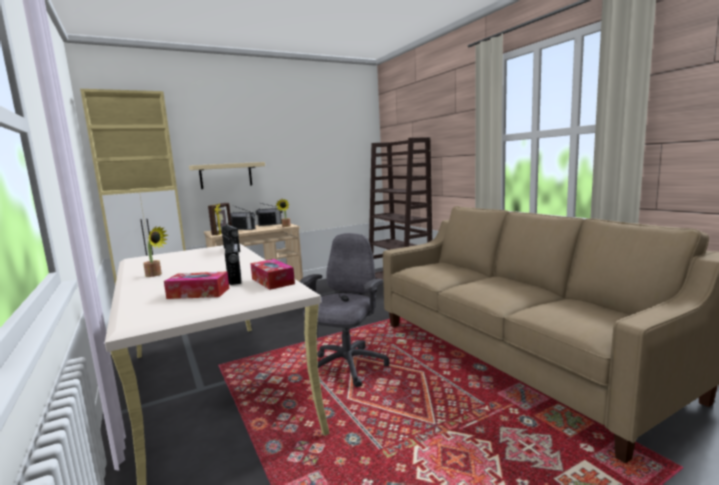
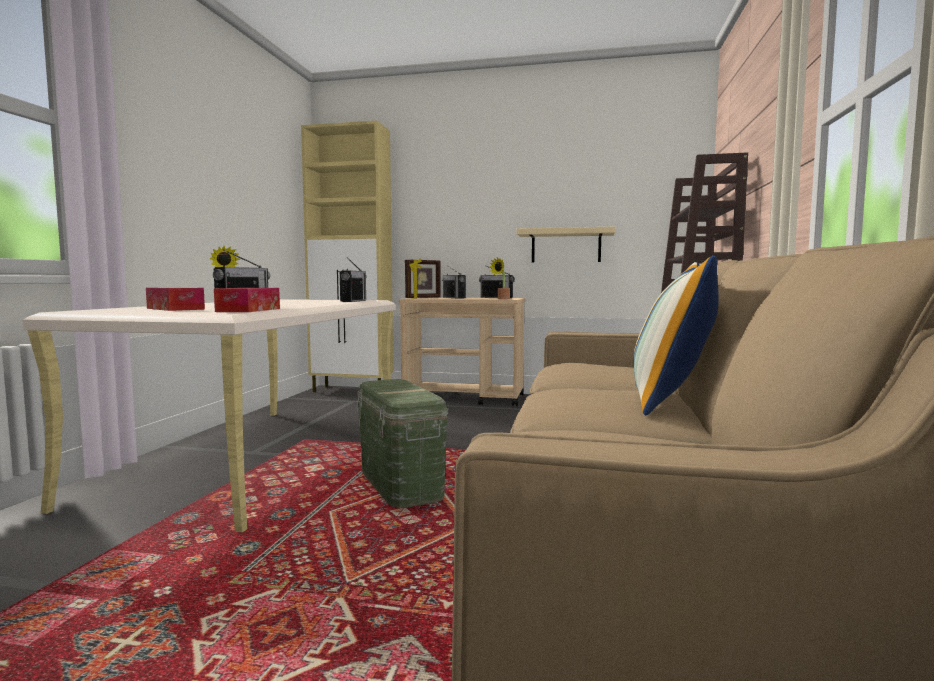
camera: 40 degrees right, 5 degrees down
(226, 175) = (453, 228): beige shelf -> beige shelf (566, 246)
(347, 367) = (401, 485): grey office chair -> green storage box
(515, 281) = (669, 400): none -> pillow

